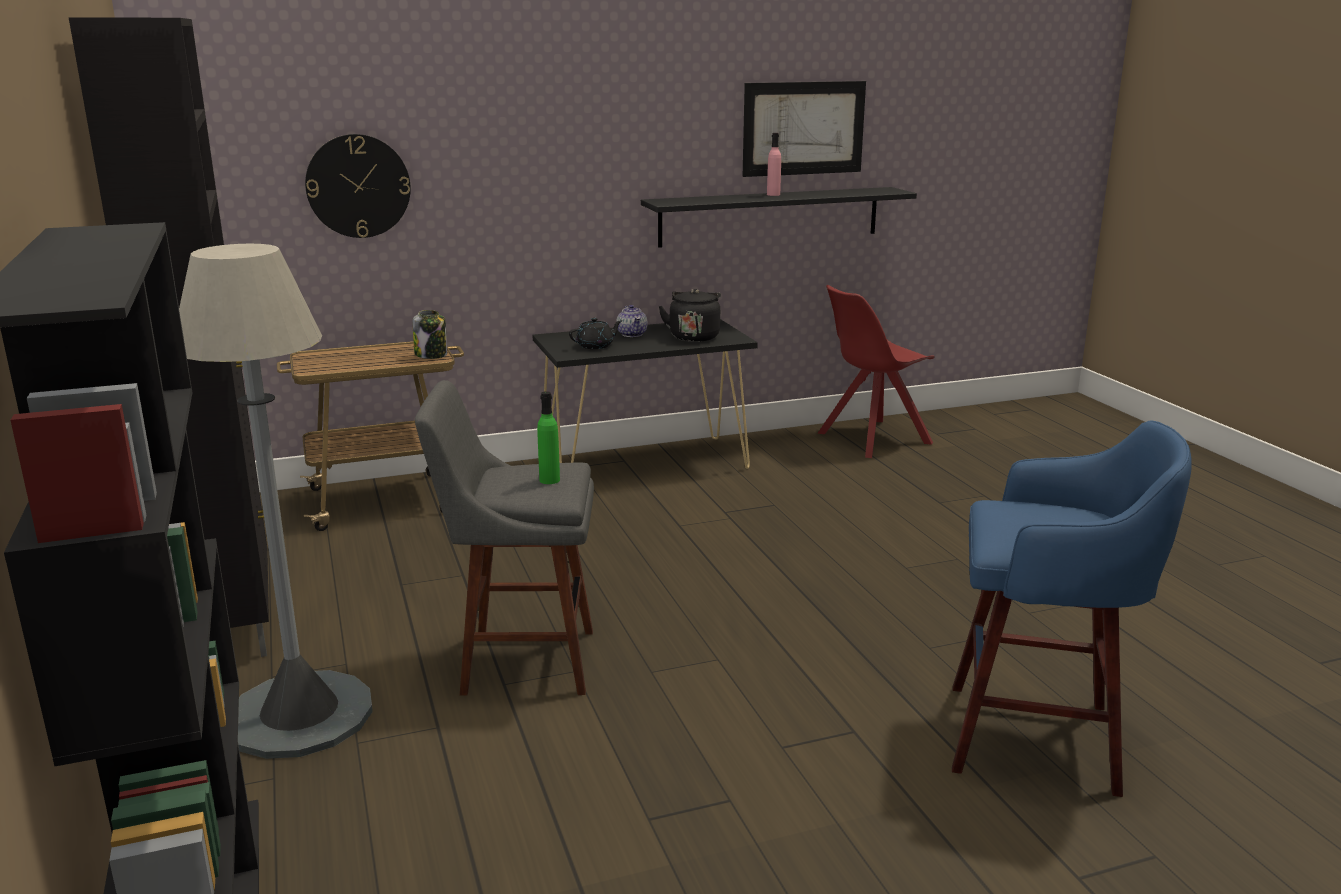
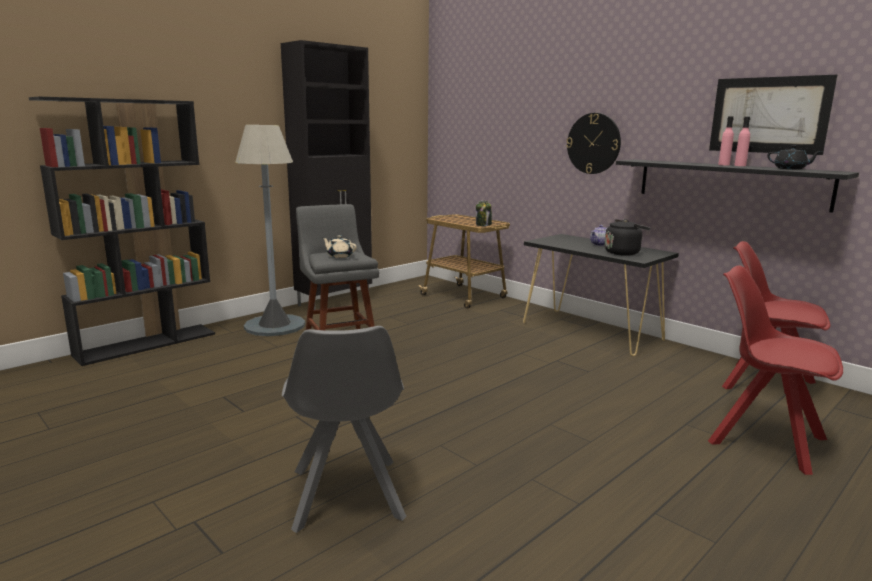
camera: 65 degrees right, 5 degrees down
(358, 186) = (495, 137): wall clock -> wall clock (593, 143)
(549, 480) = (339, 256): green bottle -> beige teapot
(595, 346) = (563, 242): black teapot -> black teapot (790, 169)
(789, 193) = (740, 165): none -> pink bottle
(986, 483) = (763, 439): none -> red chair
(1039, 739) = (346, 496): blue stool -> grey chair

